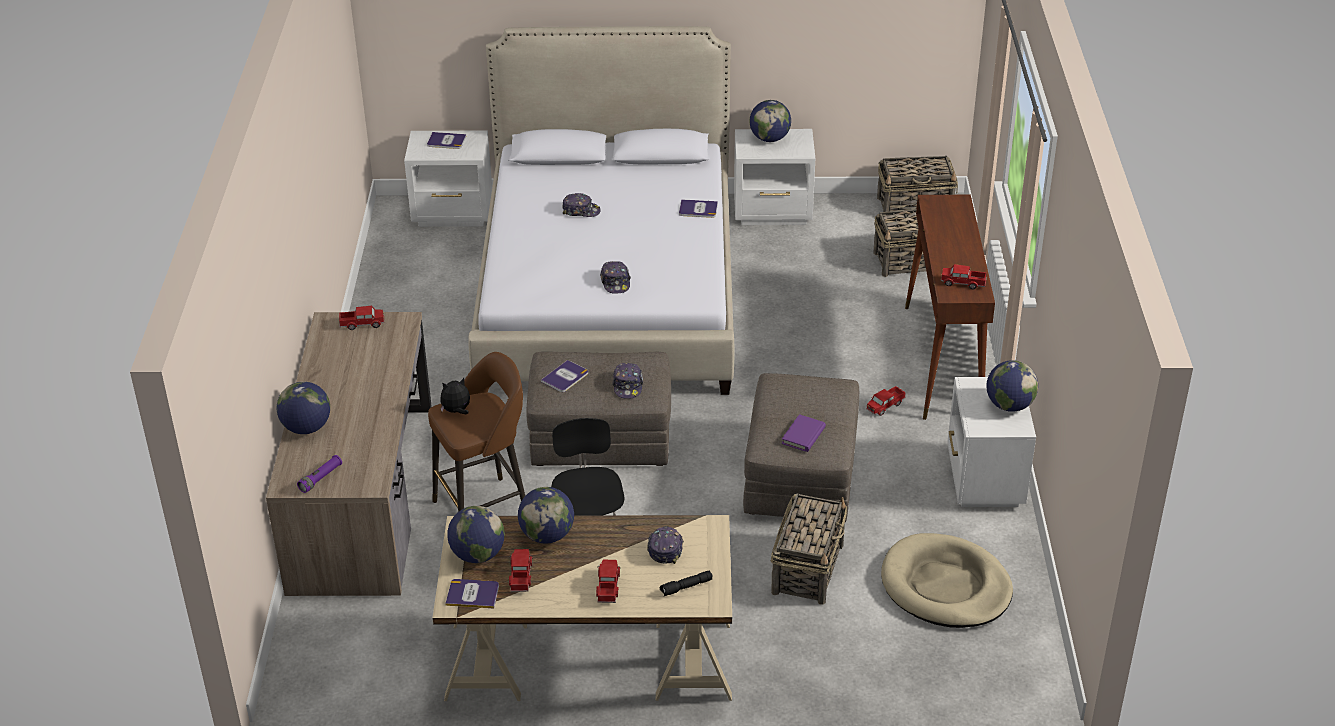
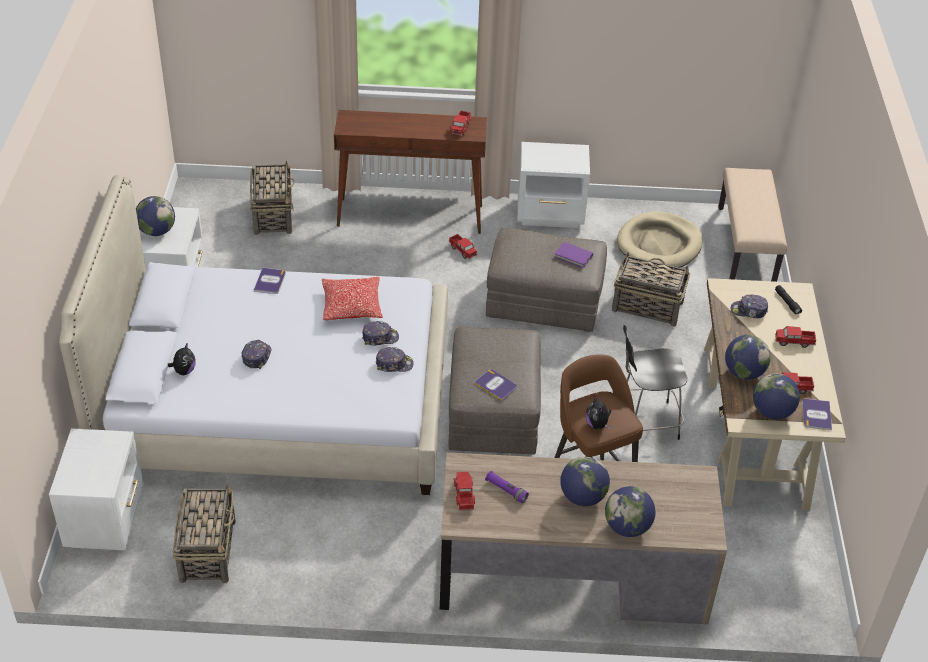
camera: 90 degrees left, 5 degrees up
(321, 478) = (697, 512): purple flashlight -> purple flashlight (506, 490)
(446, 141) = (84, 462): book -> none
(560, 174) = (184, 371): none -> plush toy
(628, 385) = (509, 347): cap -> cap (394, 364)
(665, 262) = (352, 306): none -> pillow
(915, 207) = (192, 204): basket -> basket (208, 550)
(970, 682) = (747, 245): none -> beige bench
(1009, 405) = (555, 151): globe -> globe (582, 497)

